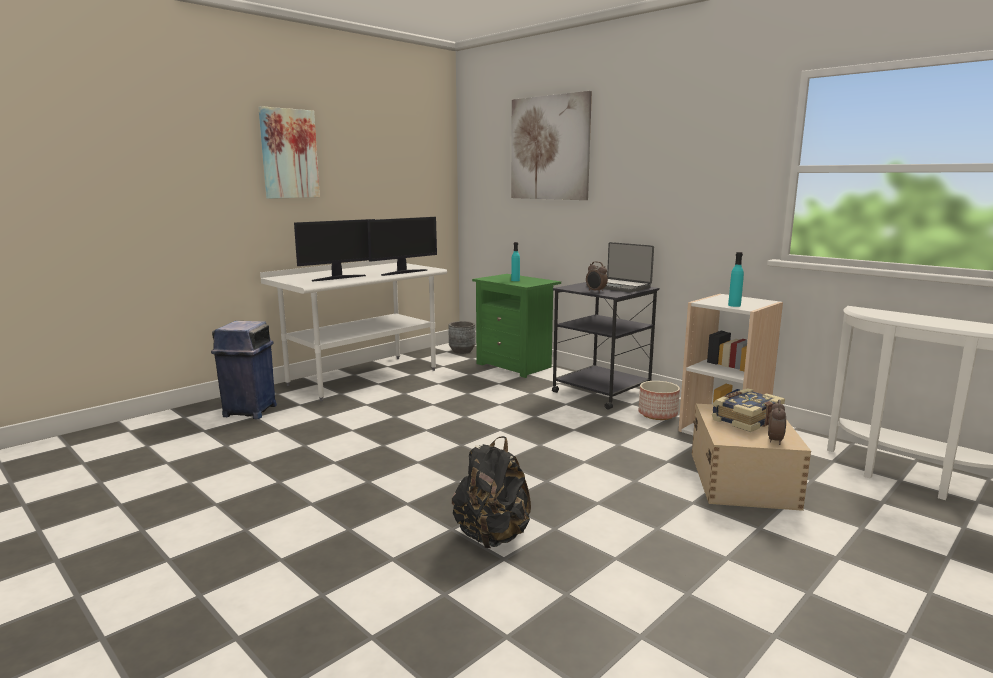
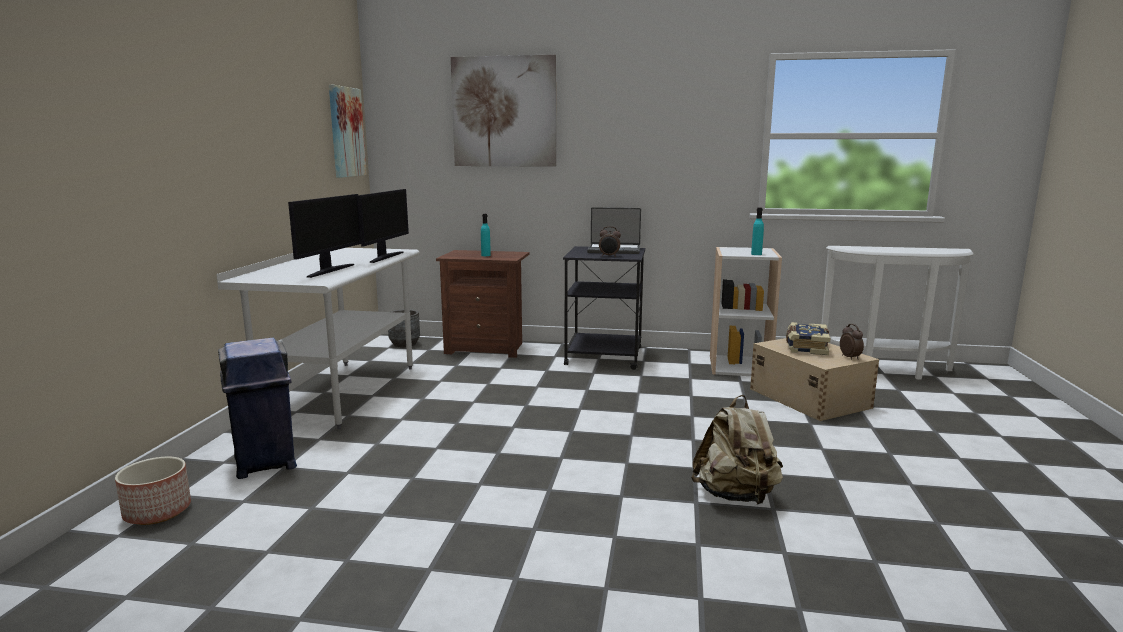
camera: 35 degrees left, 0 degrees up
(289, 154) = (230, 110): picture -> picture (346, 132)
(492, 536) = (736, 496): black backpack -> beige backpack
(516, 366) = (487, 348): green nightstand -> brown nightstand
(658, 414) = (676, 364): planter -> planter (158, 511)

